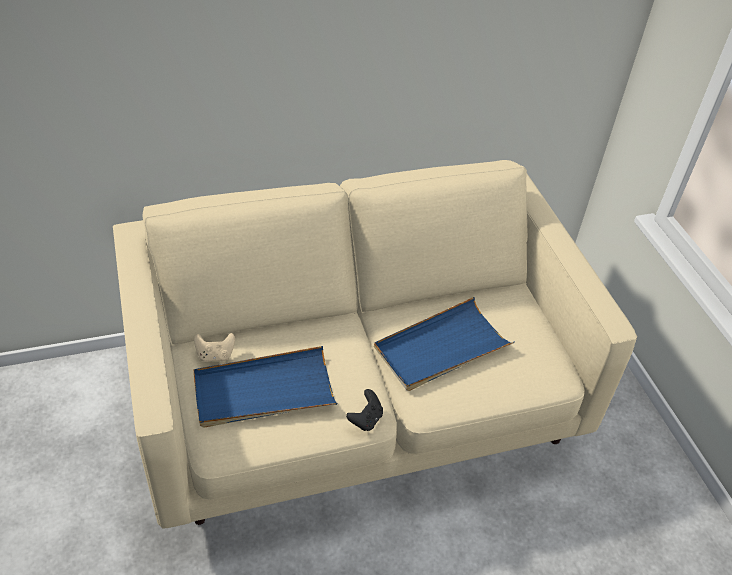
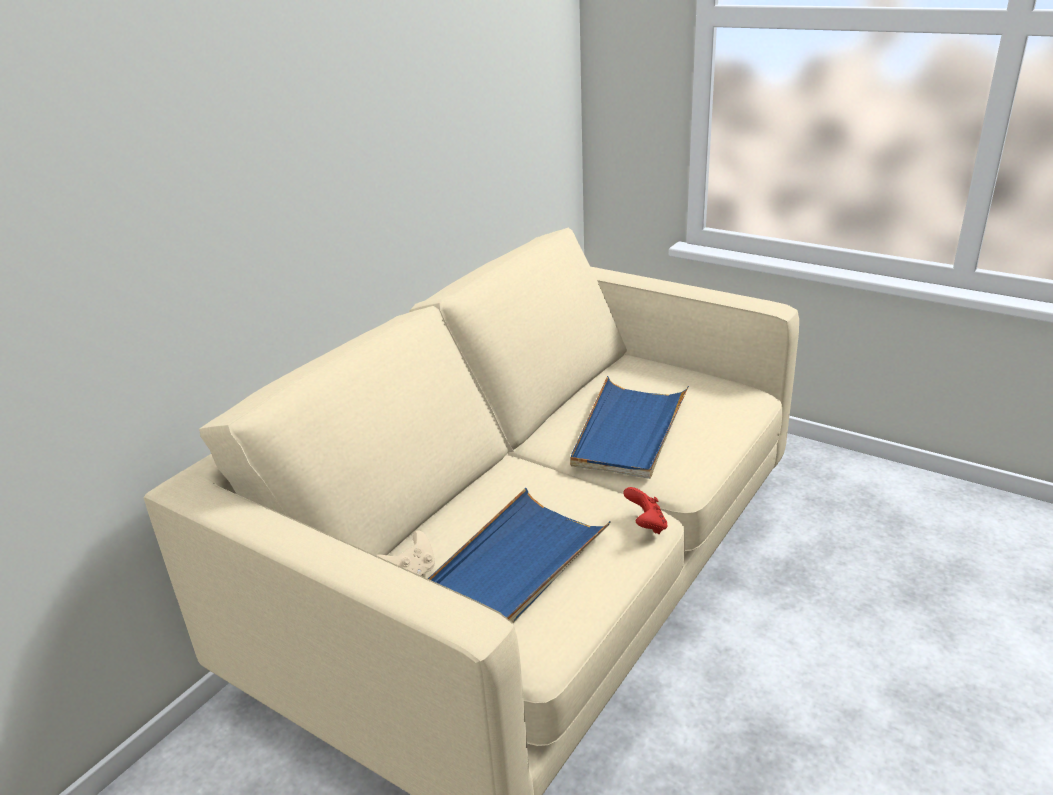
camera: 35 degrees left, 15 degrees down
(365, 419) = (646, 525): black game controller -> red game controller

